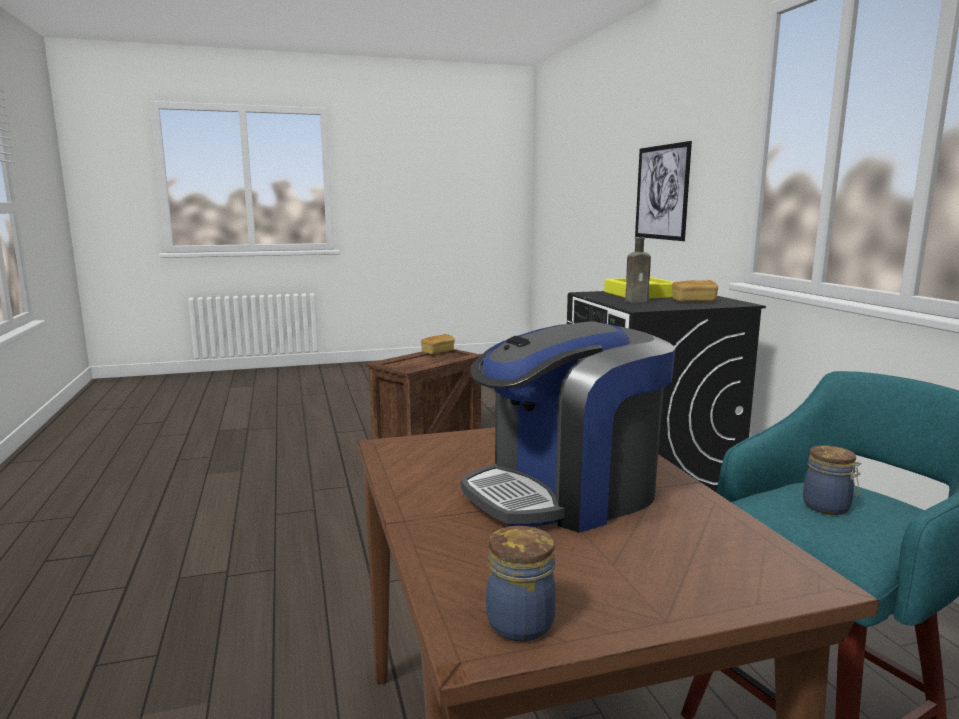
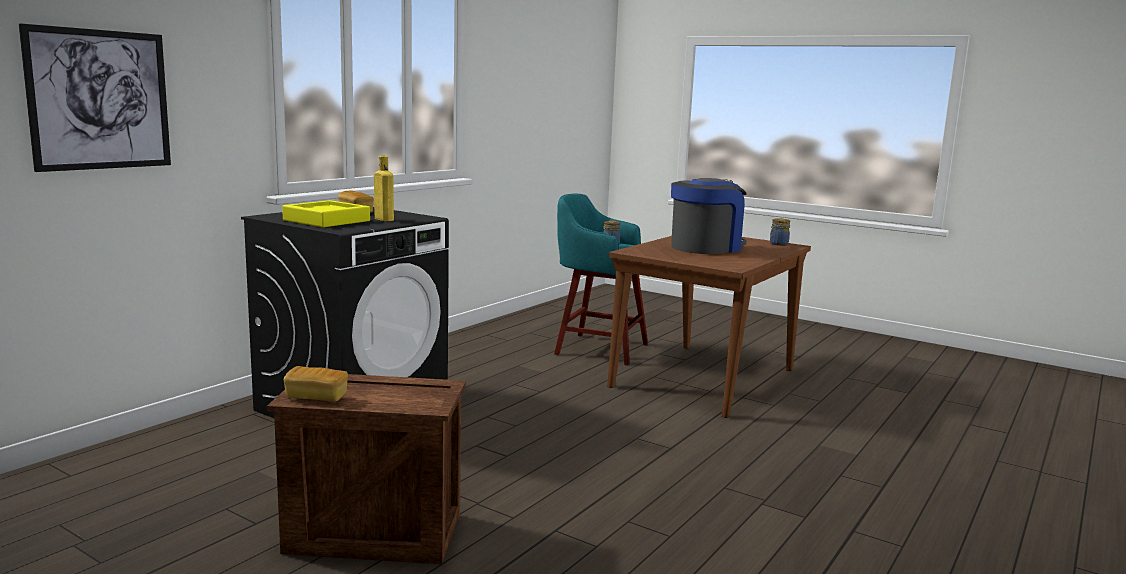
camera: 130 degrees left, 0 degrees up
(565, 493) = (706, 247): coffee machine -> coffee machine turned 60 degrees counterclockwise
(638, 301) = (383, 219): brown bottle -> yellow bottle

